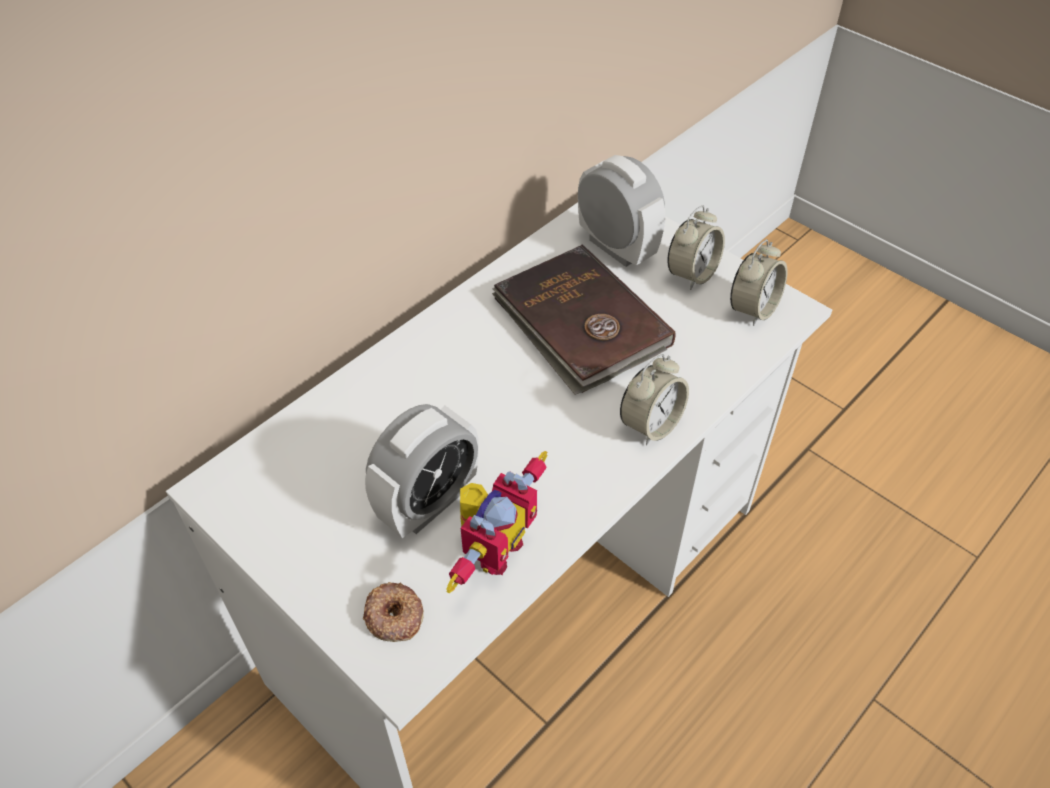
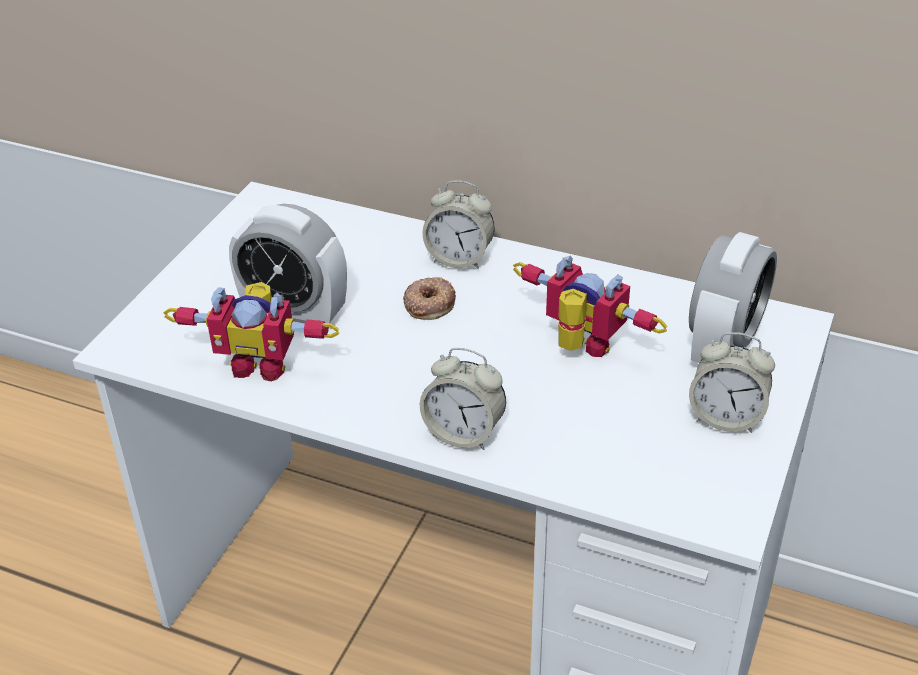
camera: 70 degrees right, 10 degrees down
(393, 616) = (171, 327): donut -> donut (429, 303)
(580, 324) = (579, 349): brown book -> toy robot
(753, 309) = (703, 483): alarm clock -> alarm clock (459, 259)

